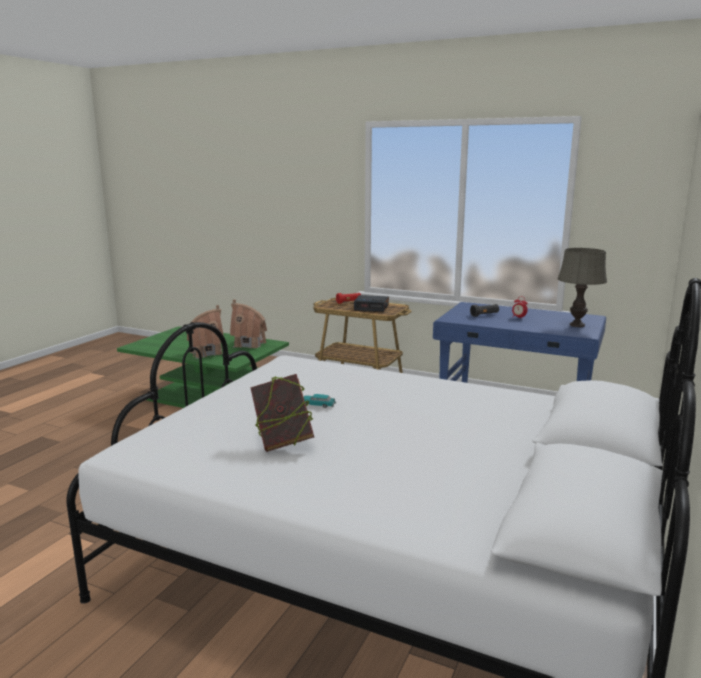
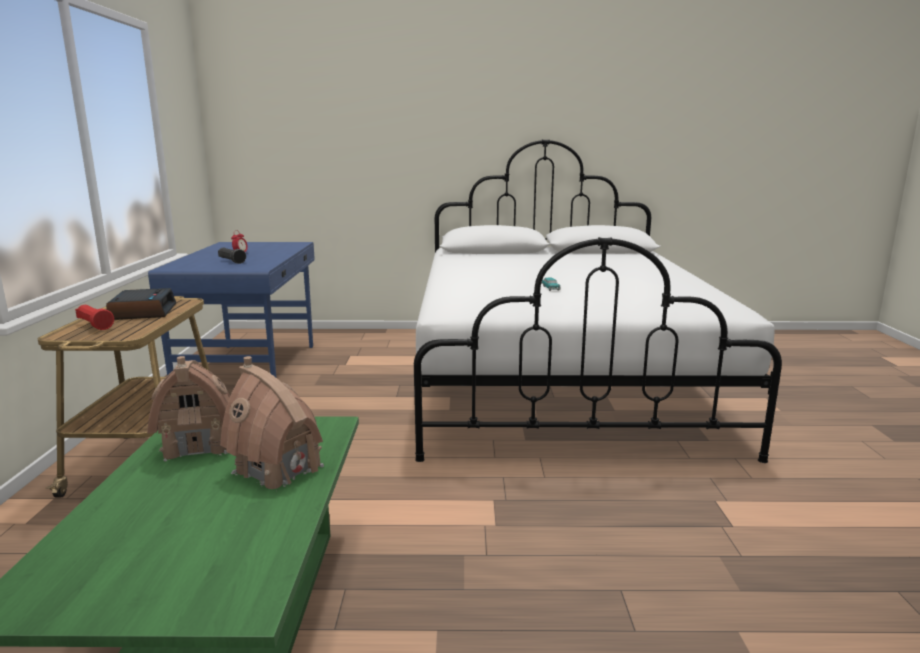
camera: 115 degrees left, 0 degrees up
(283, 442) = (627, 285): book -> none
(576, 325) = (265, 244): grey table lamp -> none

